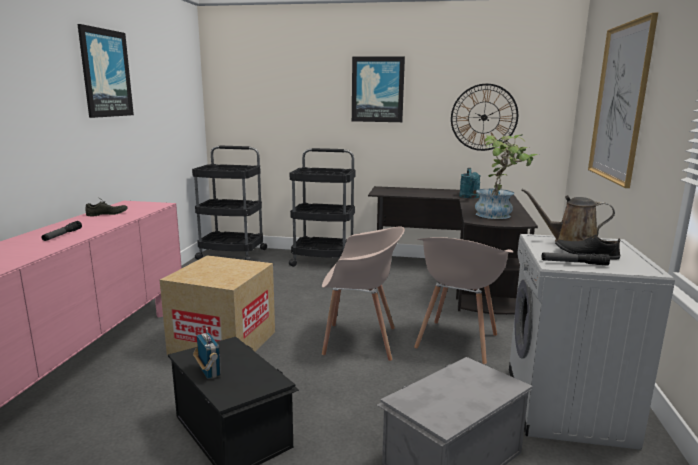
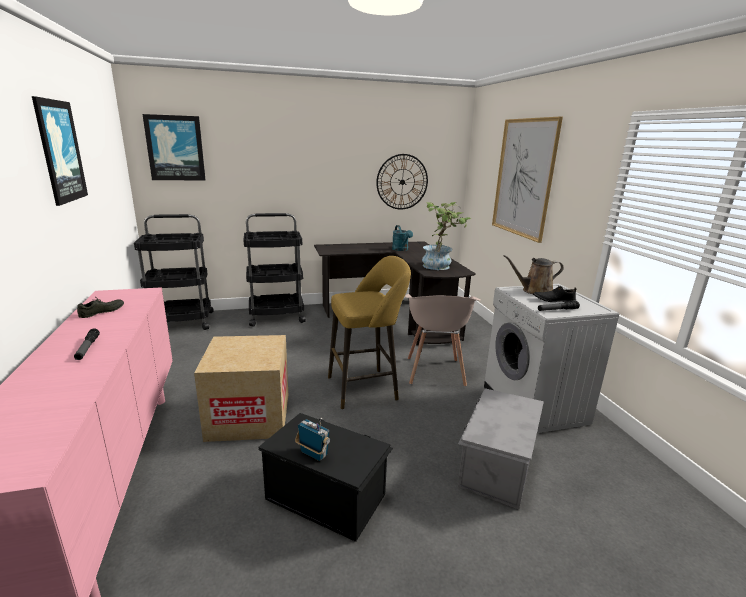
camera: 25 degrees left, 5 degrees up
(361, 342) = (366, 387): beige chair -> yellow stool
(377, 89) = (313, 158): picture -> picture (175, 148)

